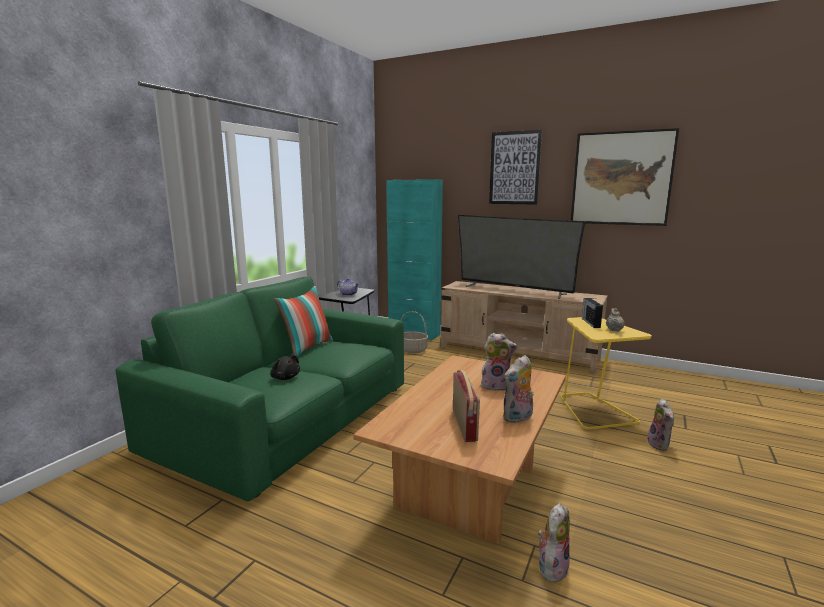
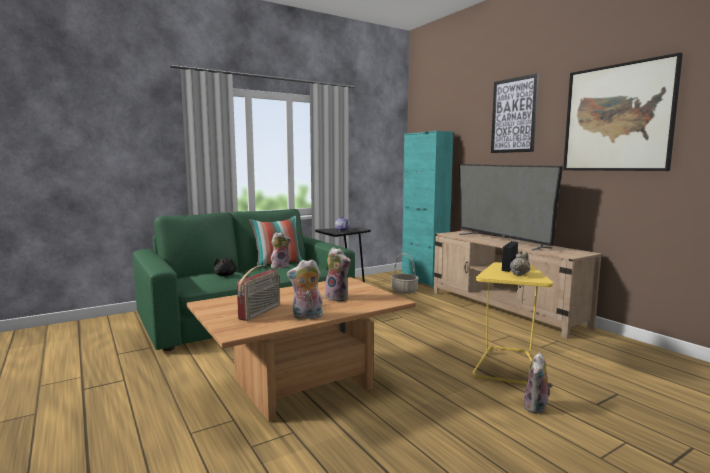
camera: 30 degrees right, 5 degrees down
(551, 566) = (284, 447): plush toy -> plush toy (280, 267)

